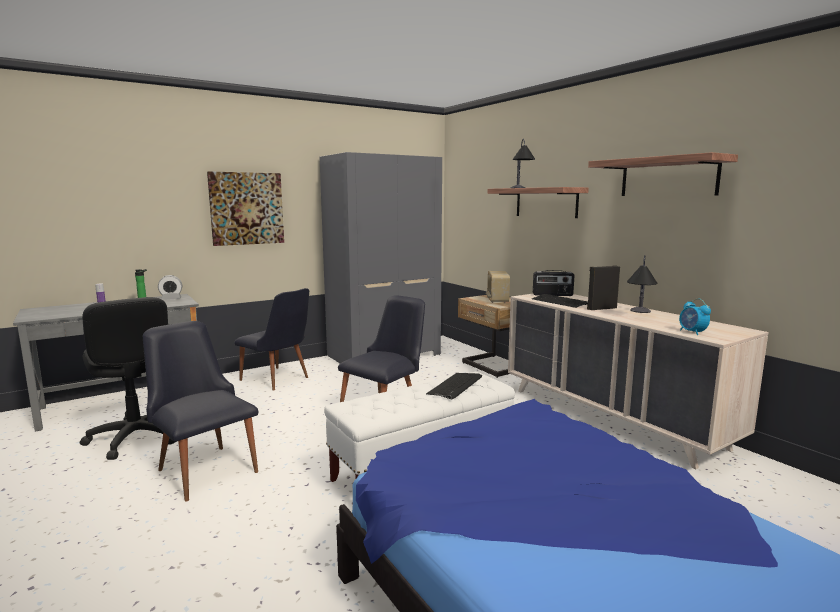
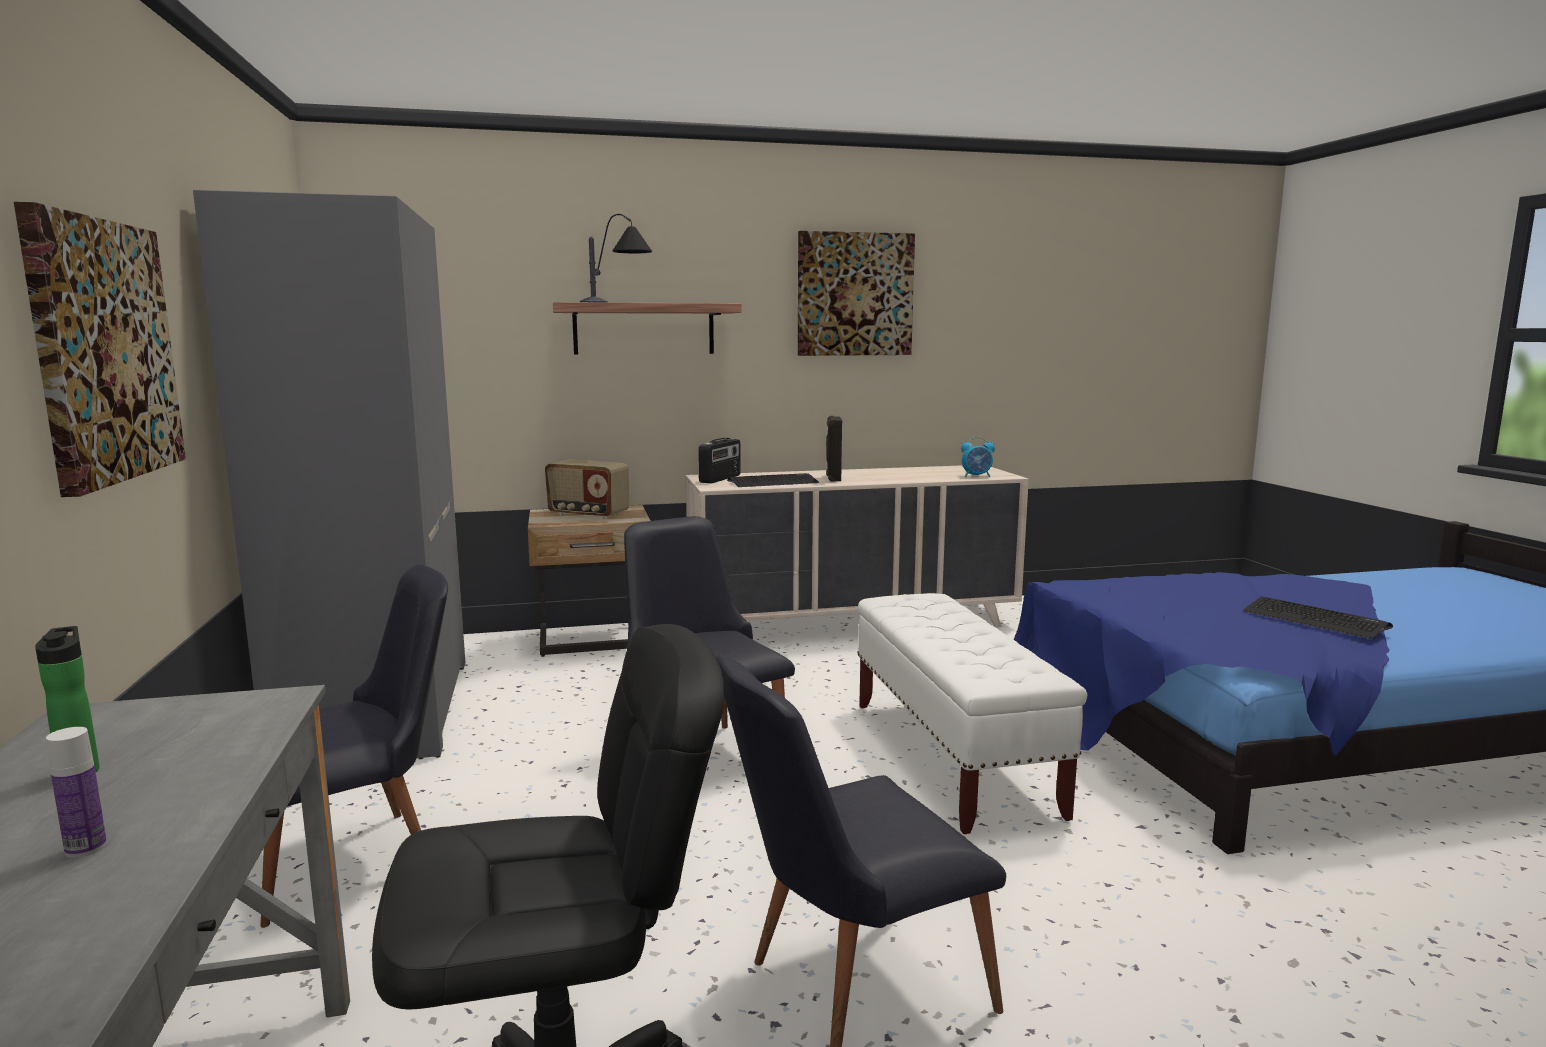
camera: 70 degrees left, 0 degrees up
(171, 299) = (136, 724): alarm clock -> none
(455, 386) = (935, 613): keyboard -> keyboard (1314, 619)
(639, 314) = (881, 474): table lamp -> none
(668, 177) = (854, 294): shelf -> picture

